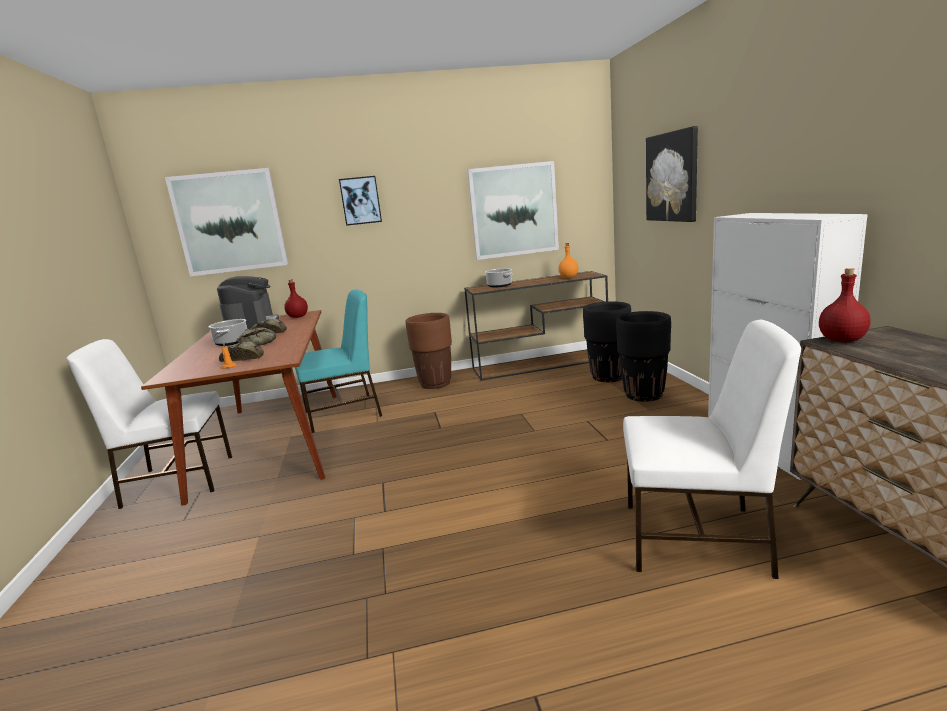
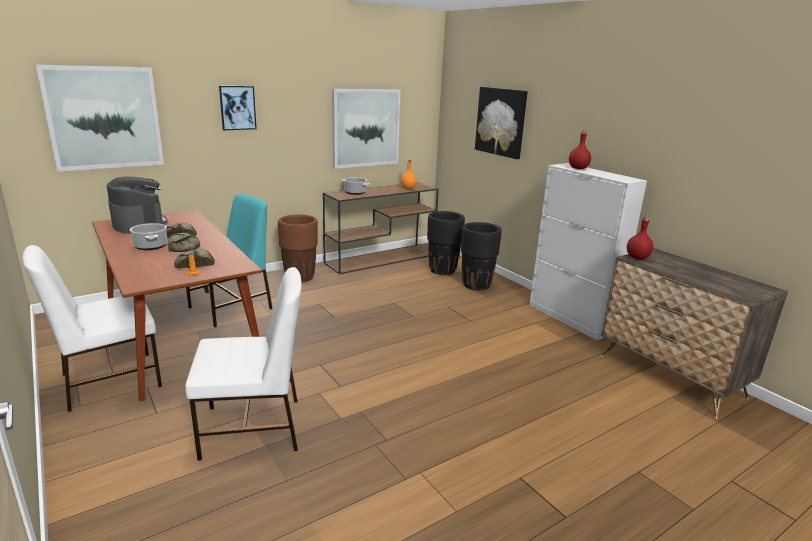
camera: 25 degrees left, 5 degrees up
(297, 317) = (183, 217): red bottle -> red bottle (578, 168)
(698, 539) = (560, 381): white chair -> white chair (254, 428)

